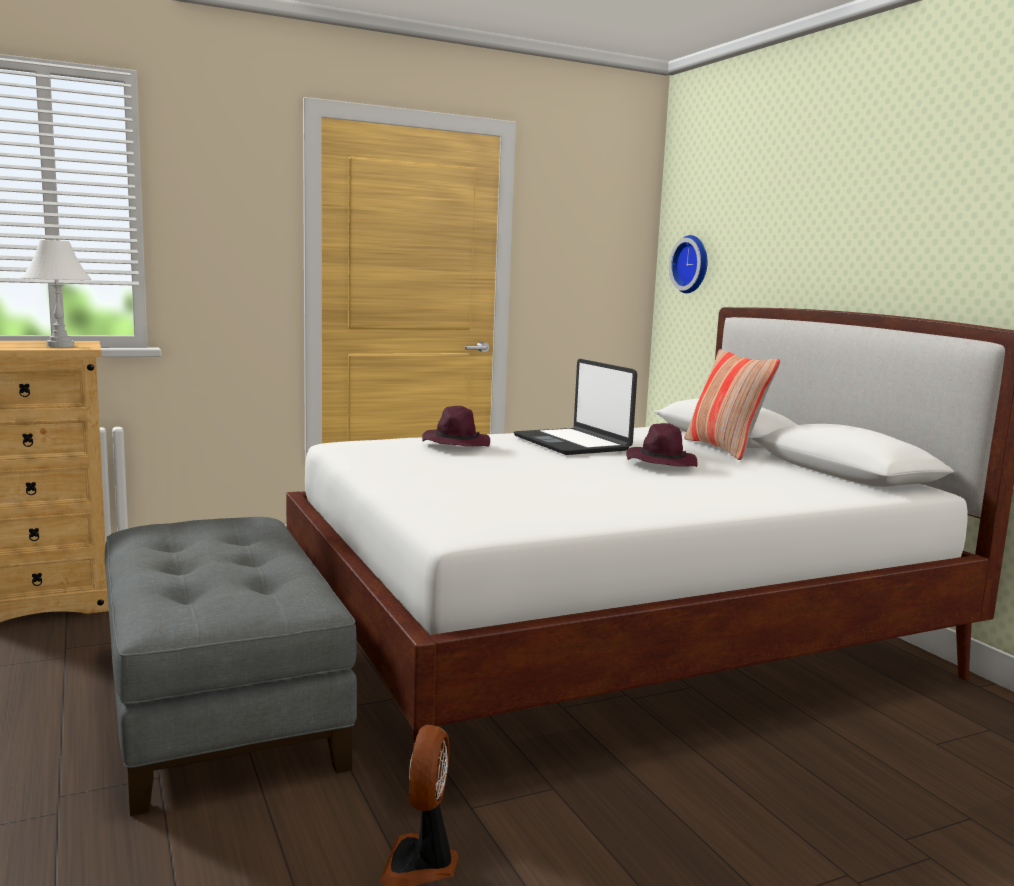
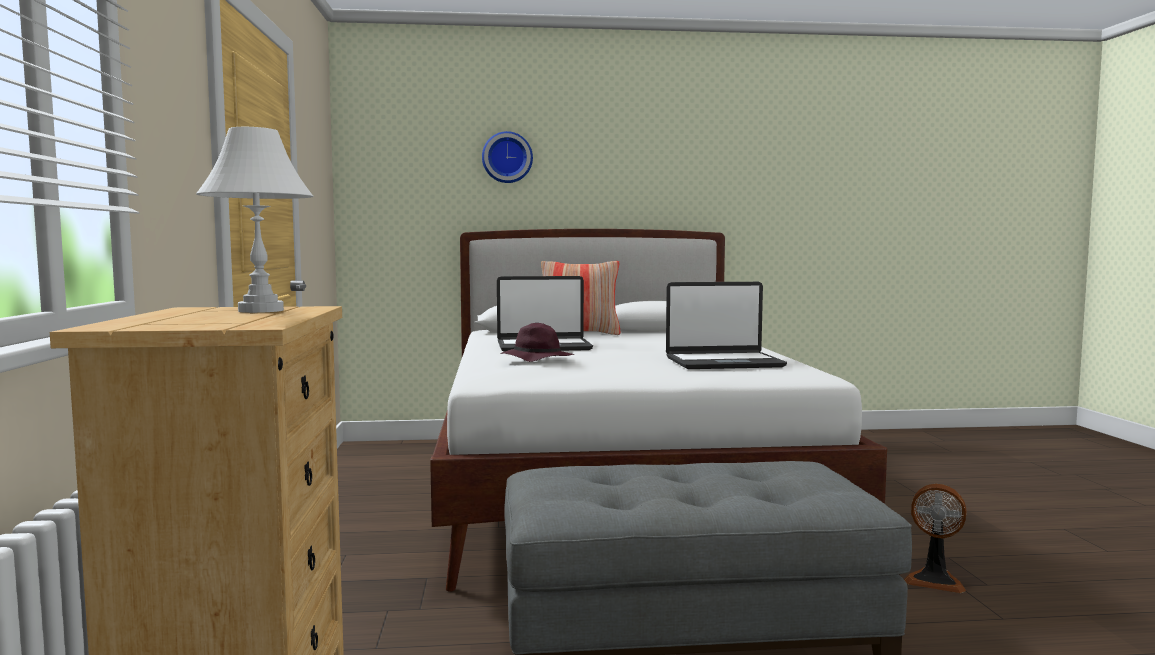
camera: 70 degrees left, 5 degrees down
(533, 496) = (723, 362): none -> laptop
(661, 463) = (624, 342): purple hat -> none
(692, 264) = (395, 197): wall clock -> wall clock (507, 157)

